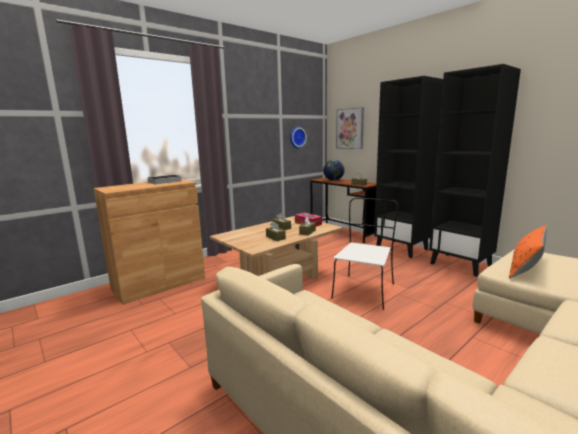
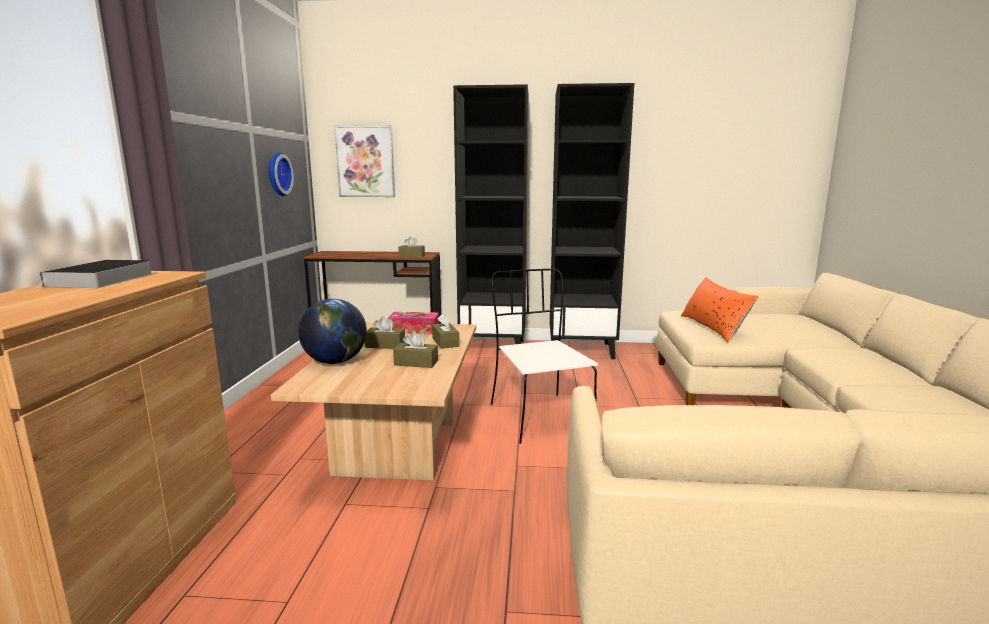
camera: 45 degrees left, 0 degrees up
(333, 180) = (351, 254): globe -> globe (335, 361)

